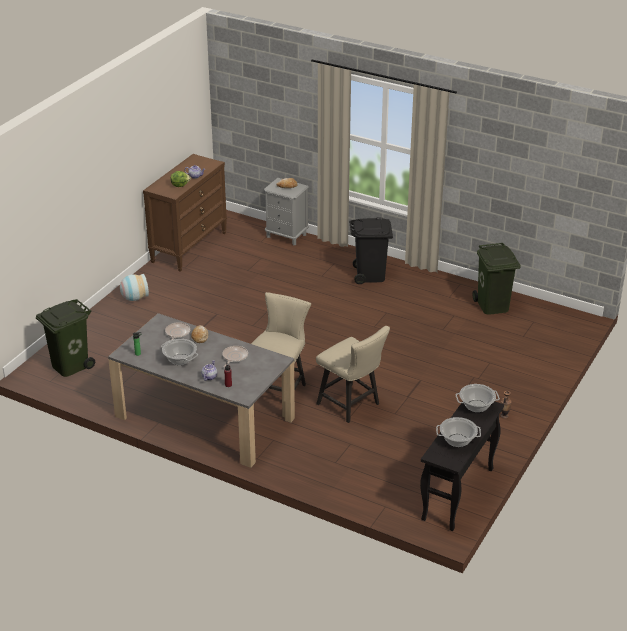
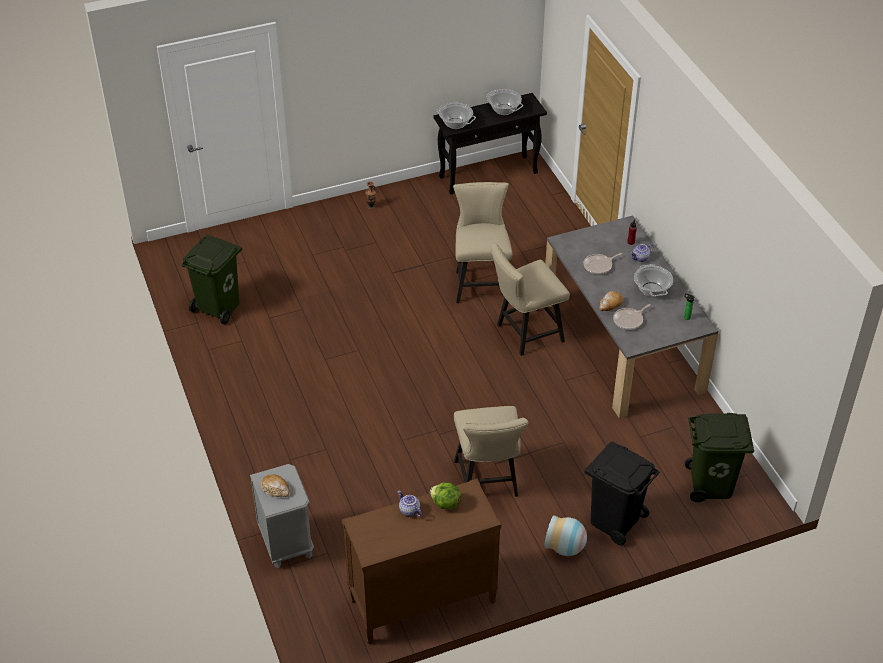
camera: 140 degrees left, 10 degrees up
(210, 304) = (488, 482): none -> beige chair
(370, 275) = (276, 416): black trash can -> black trash can (615, 520)

